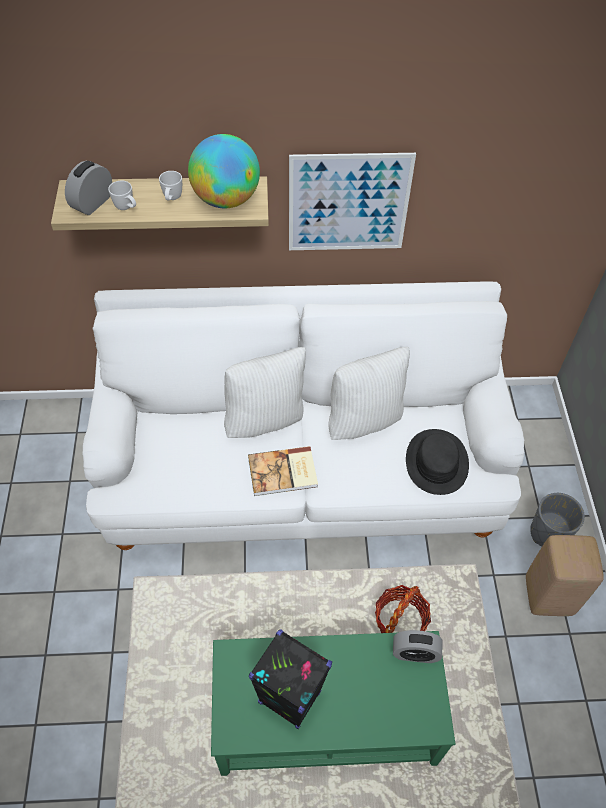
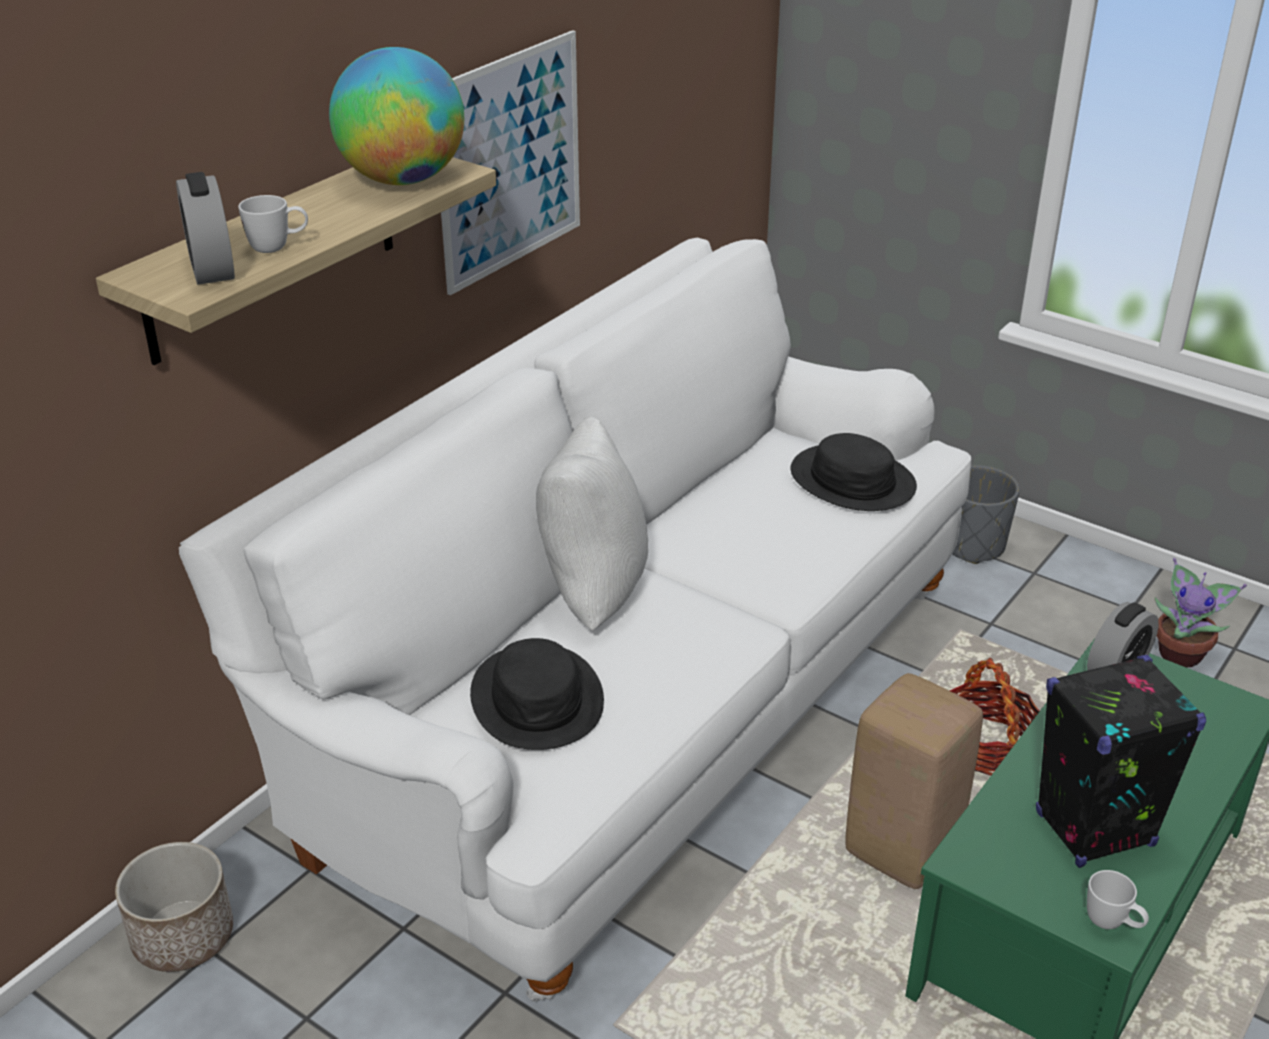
camera: 50 degrees left, 20 degrees down
(77, 419) = (183, 936): none -> planter
(172, 199) = (326, 212): white mug -> white mug (1112, 924)
(179, 447) = (537, 699): none -> black hat
(283, 473) = (716, 617): book -> none
(364, 419) = (708, 504): white pillow -> none
(549, 596) = (1065, 595): beige stool -> beige stool (904, 849)
(555, 676) = (1182, 654): none -> potted plant

